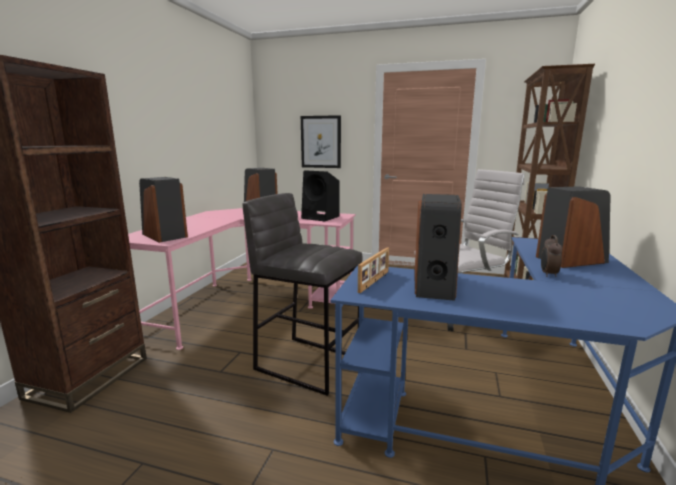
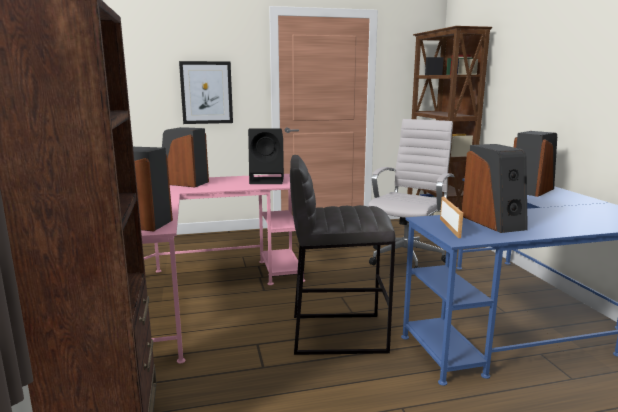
camera: 30 degrees left, 0 degrees up
(548, 274) = (539, 202): alarm clock -> none

